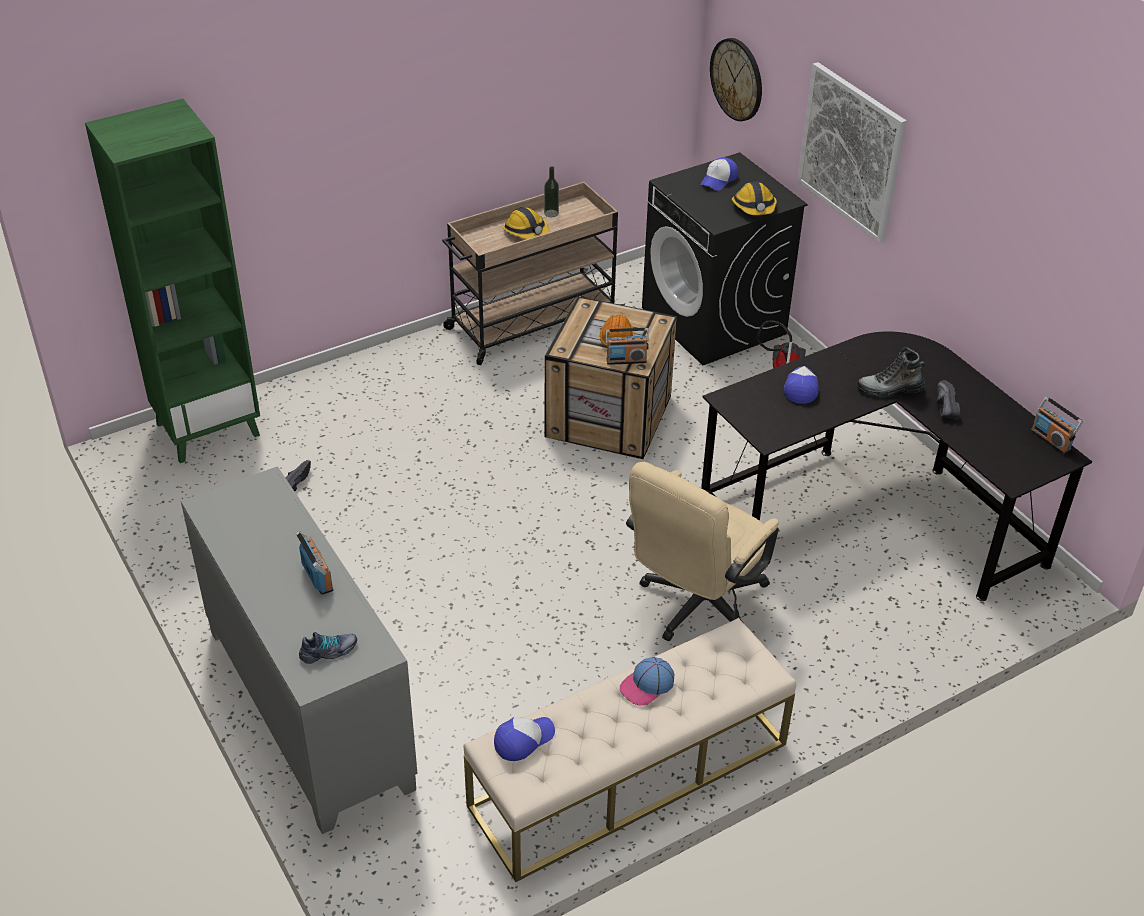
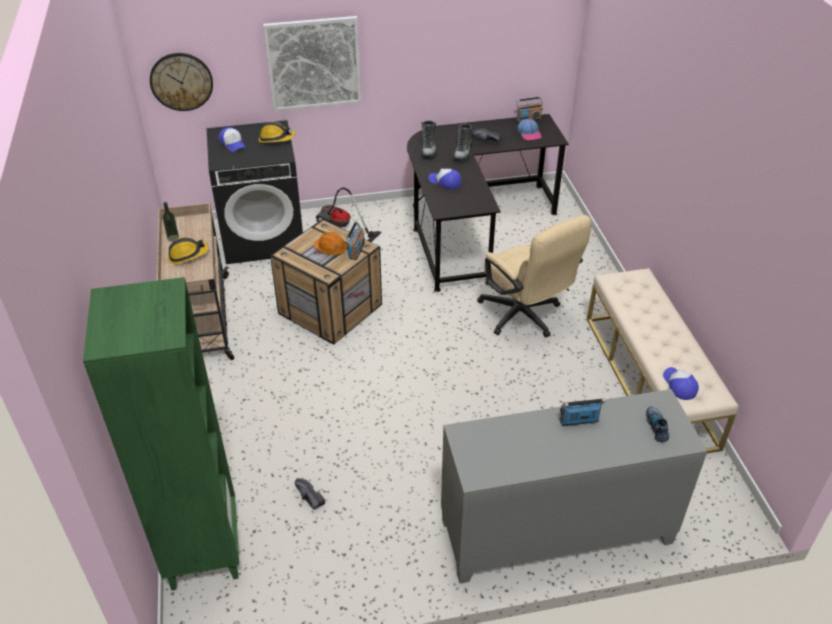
camera: 70 degrees left, 0 degrees up
(647, 685) = (644, 323): cap -> cap (529, 133)
(873, 355) = (428, 150): none -> boot

